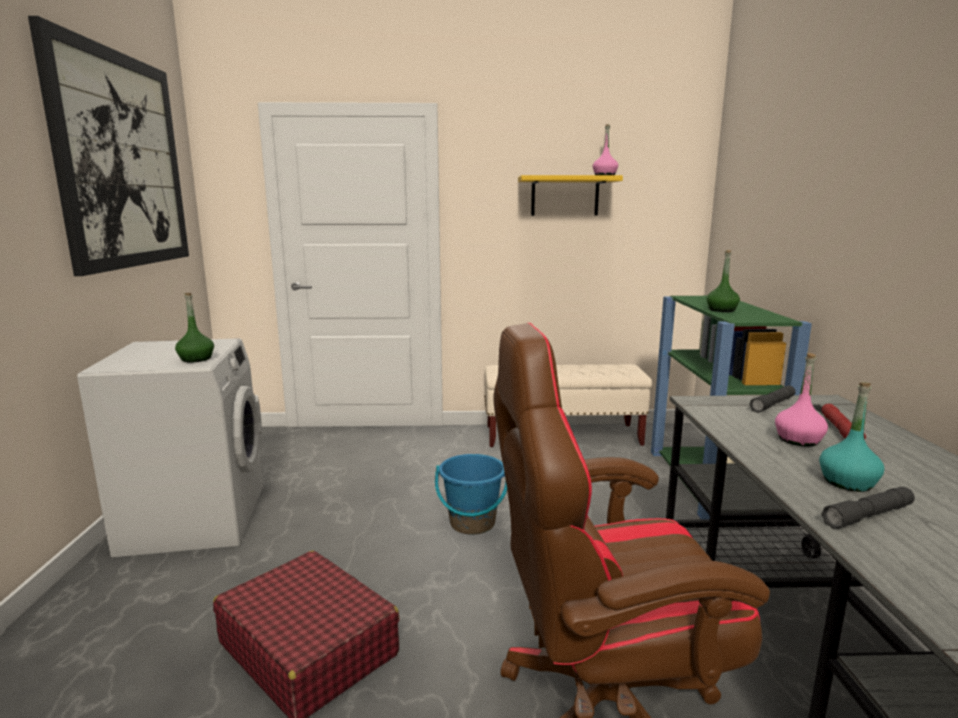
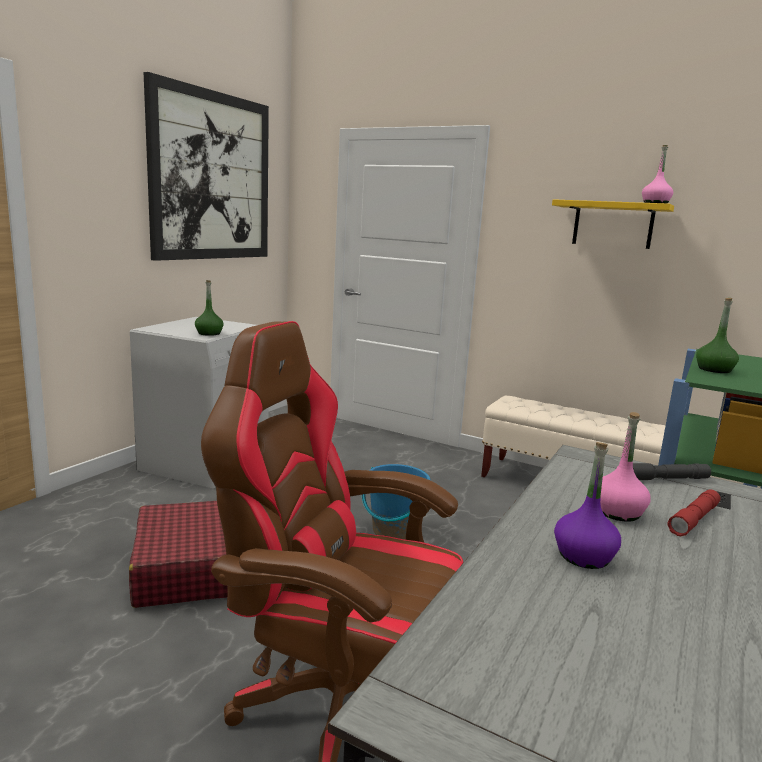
camera: 30 degrees right, 0 degrees up
(847, 482) = (583, 556): turquoise bottle -> purple bottle
(868, 516) = (537, 583): grey flashlight -> none

